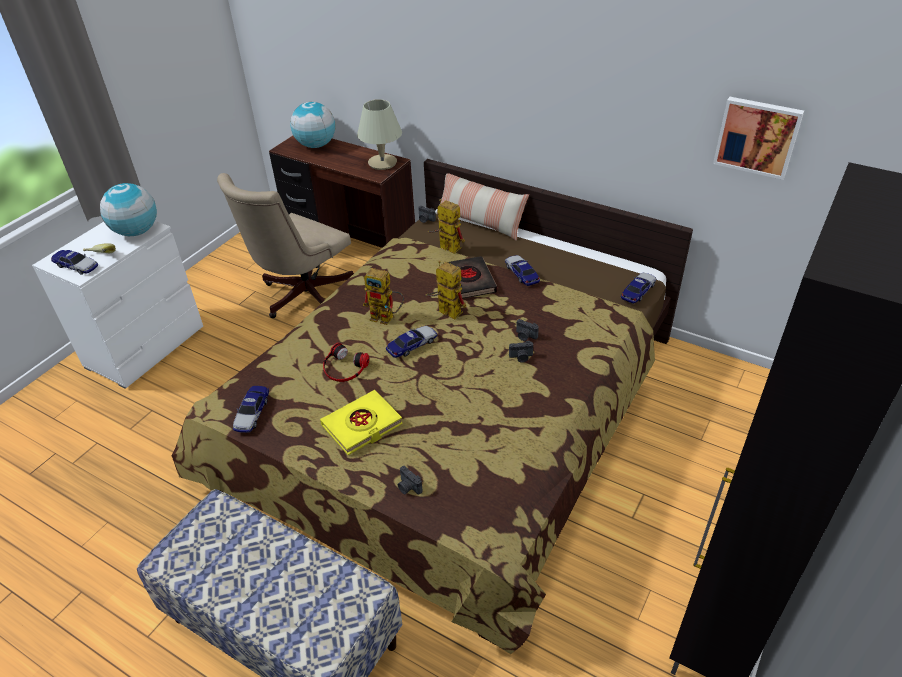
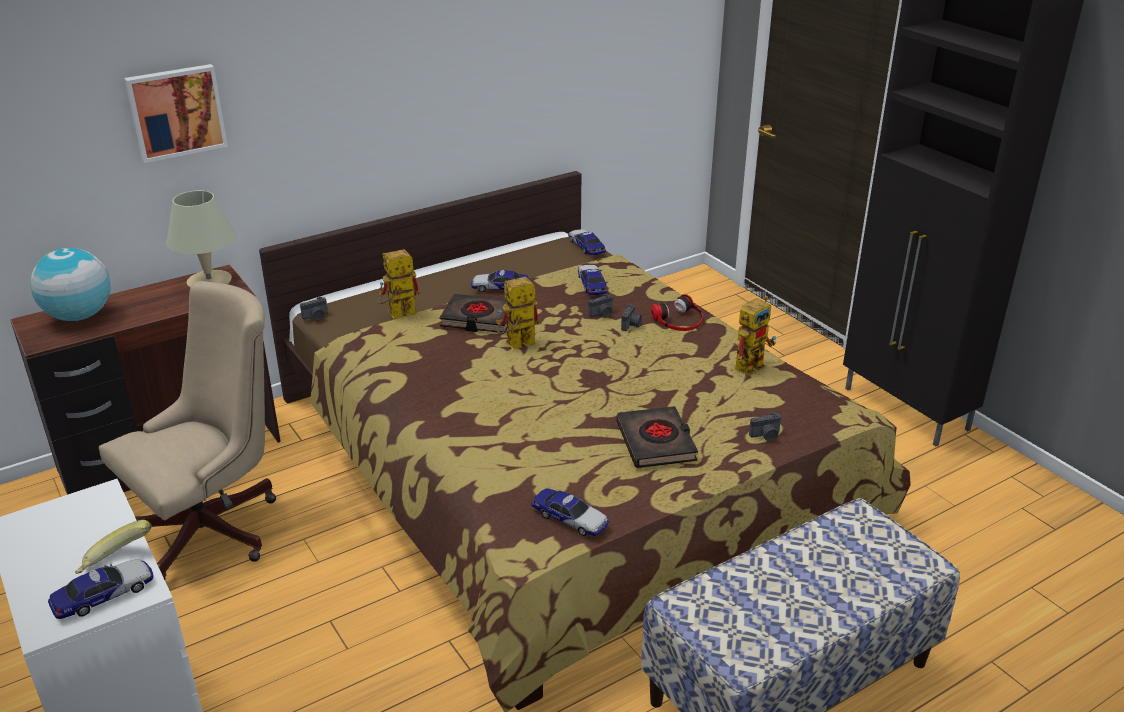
camera: 65 degrees left, 10 degrees down
(137, 231) = (85, 514): globe -> none
(302, 297) = (214, 528): beige office chair -> beige office chair turned 105 degrees counterclockwise
(344, 368) = (549, 433): headphones -> headphones (679, 320)
(362, 425) = (656, 442): yellow book -> black book
(387, 318) = (487, 384): toy robot -> toy robot (752, 364)
(412, 345) = (553, 379): toy car -> toy car (592, 284)
(480, 222) = (367, 287): pillow -> none
(757, 136) = (607, 53): picture -> picture (176, 112)

